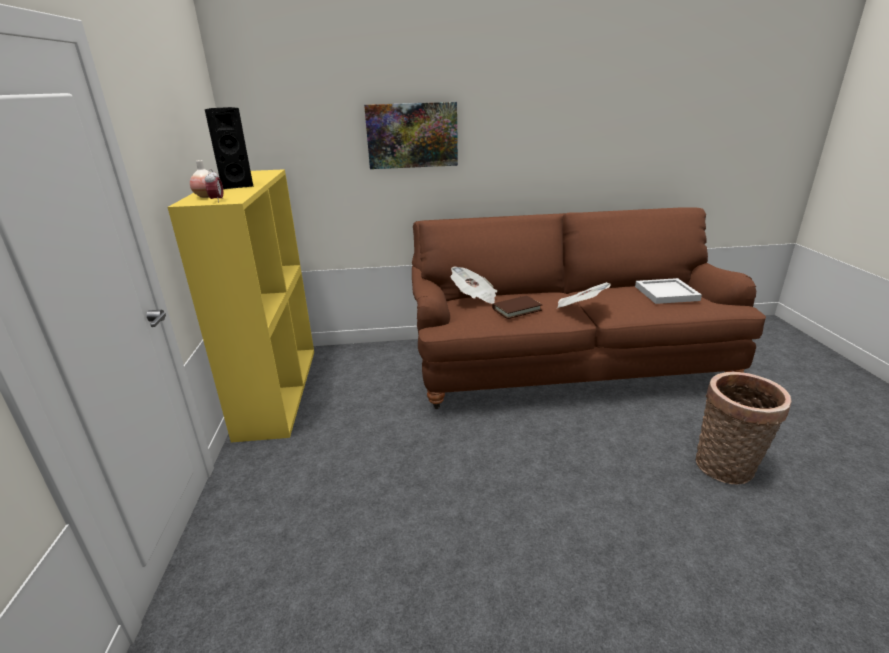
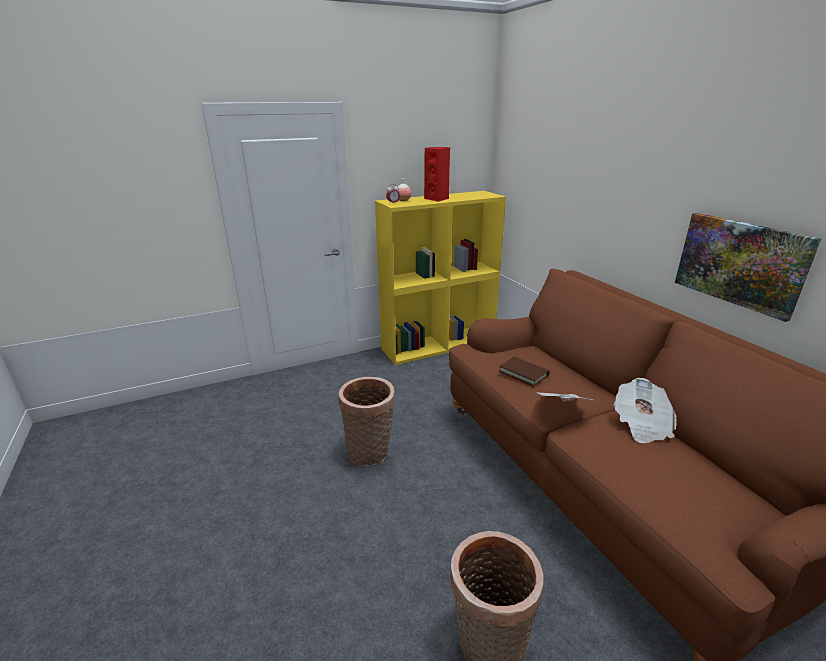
camera: 70 degrees right, 0 degrees up
(237, 185) = (437, 199): black speaker -> red speaker
(412, 135) = (593, 190): picture -> picture (740, 263)
(471, 497) = (370, 453): none -> basket
(474, 297) = (532, 349): newspaper -> newspaper (641, 424)
(666, 293) = (683, 475): white tray -> none

